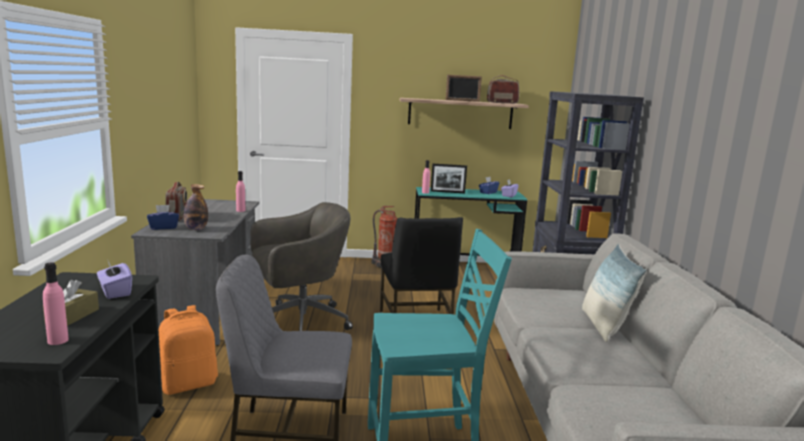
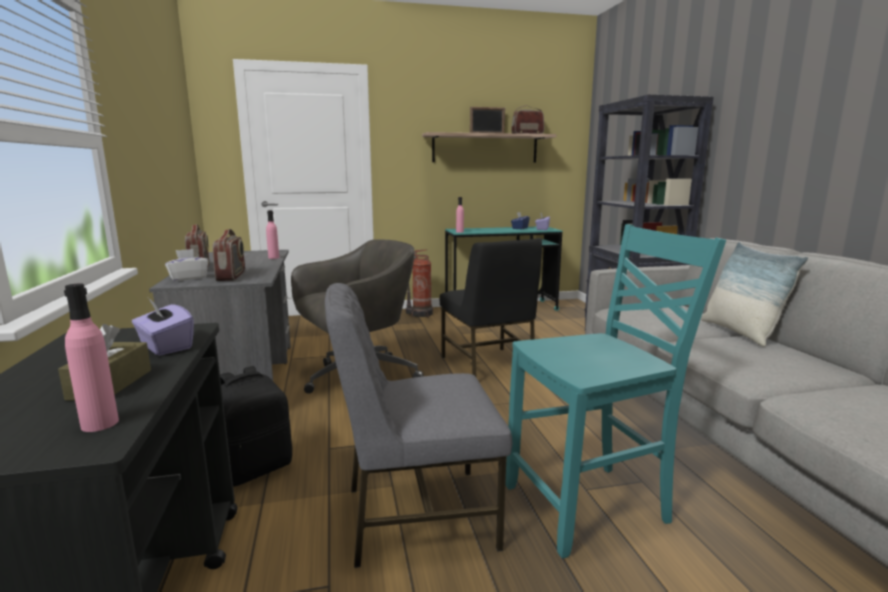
camera: 10 degrees left, 0 degrees up
(163, 227) = (188, 278): blue tissue box -> white tissue box
(188, 384) = (255, 468): orange backpack -> black backpack
(196, 229) = (231, 276): bottle -> radio
(447, 192) = (481, 230): picture frame -> none

